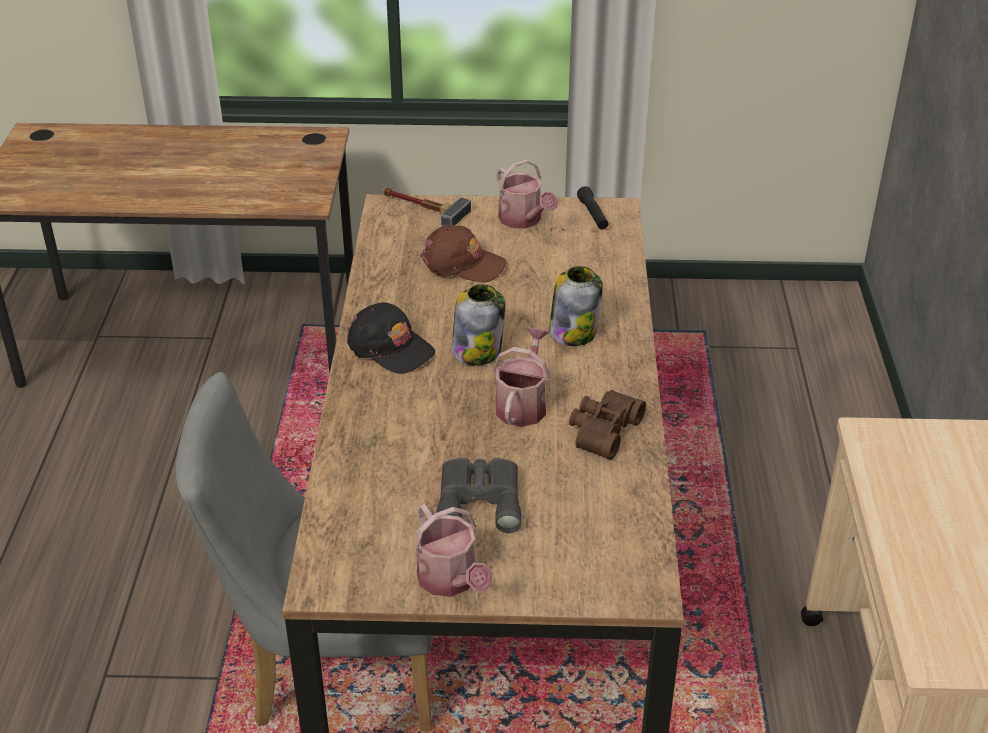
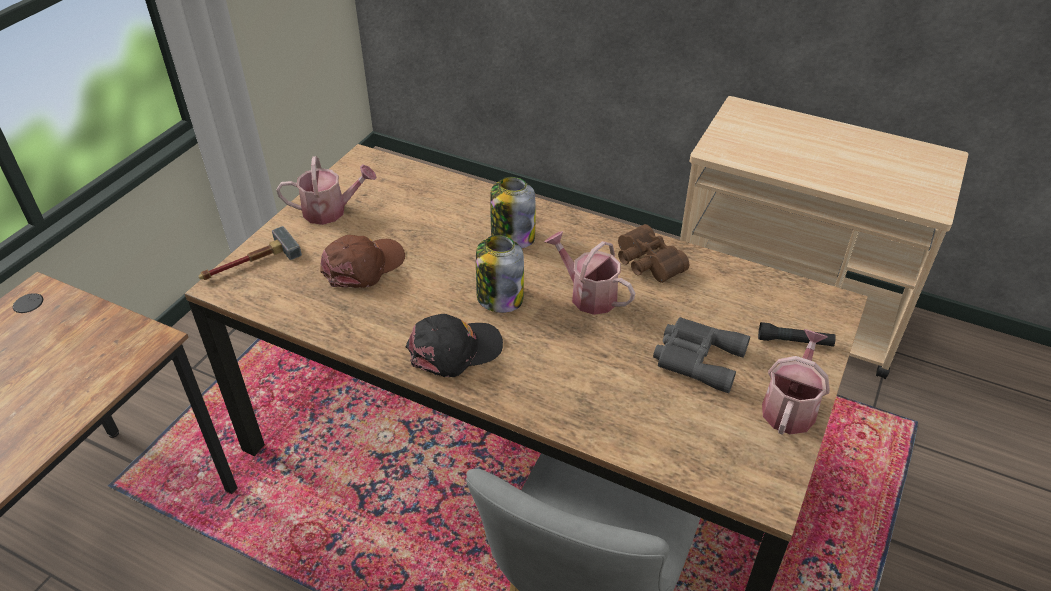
camera: 65 degrees left, 5 degrees up
(451, 581) = (790, 406): watering can -> watering can turned 60 degrees counterclockwise
(593, 215) = (359, 173): black flashlight -> black flashlight (794, 341)

